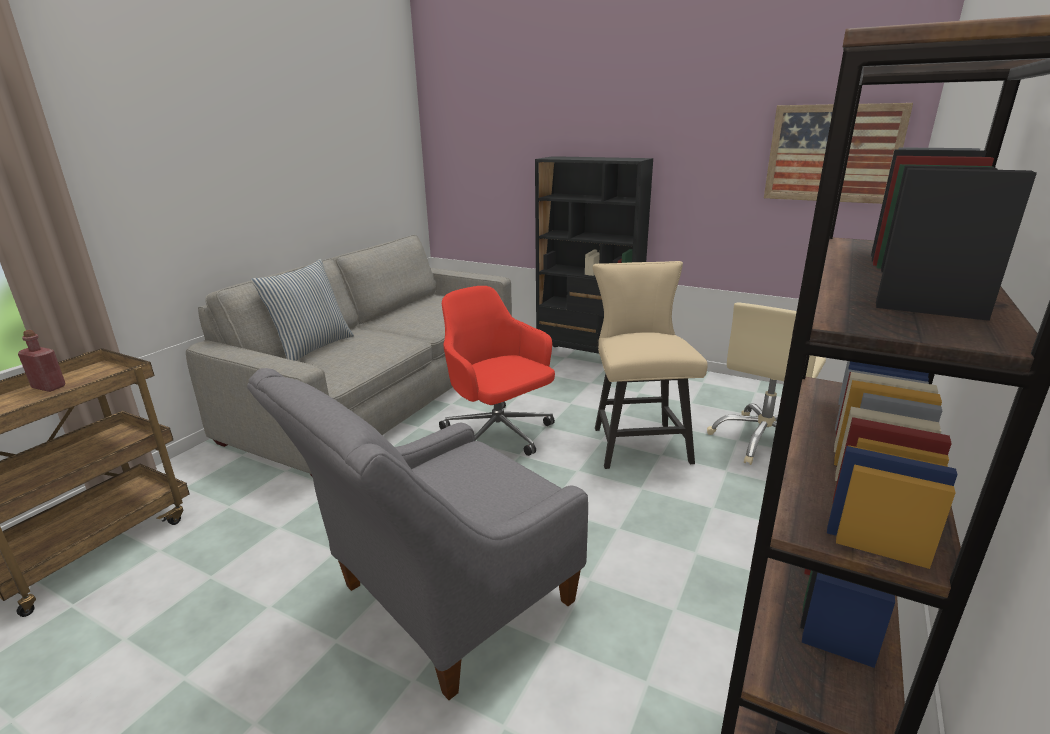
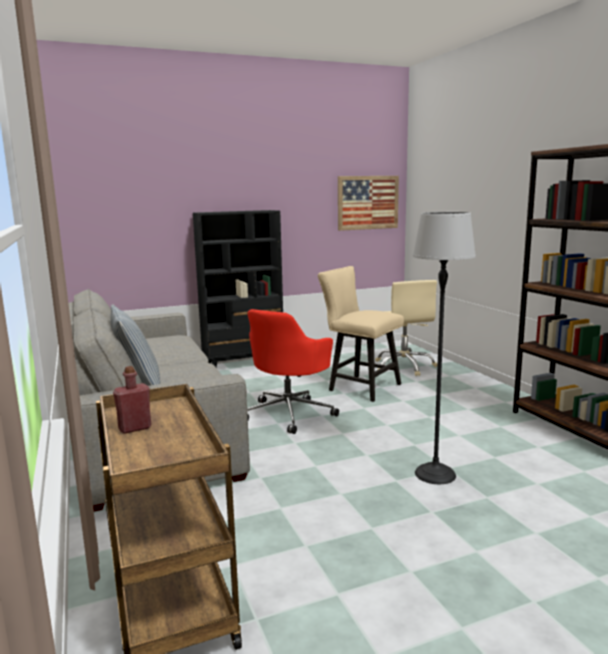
camera: 50 degrees left, 10 degrees down
(442, 603) = (434, 474): grey armchair -> floor lamp
(498, 436) = (289, 414): red office chair -> red office chair turned 60 degrees counterclockwise

